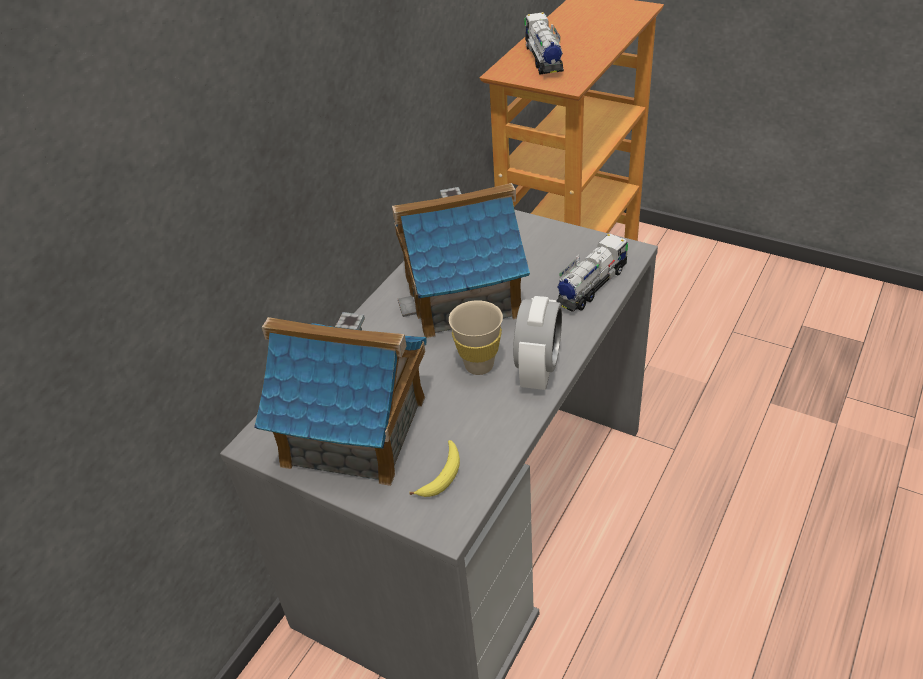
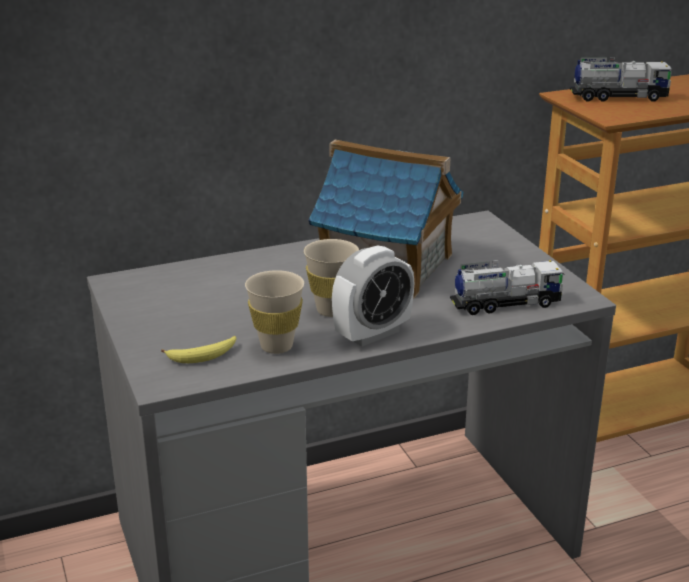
camera: 35 degrees right, 15 degrees down
(355, 432) = (185, 305): toy house -> none
(485, 428) = (276, 346): none -> beige cup
(543, 59) = (618, 97): toy truck -> toy truck turned 60 degrees clockwise

